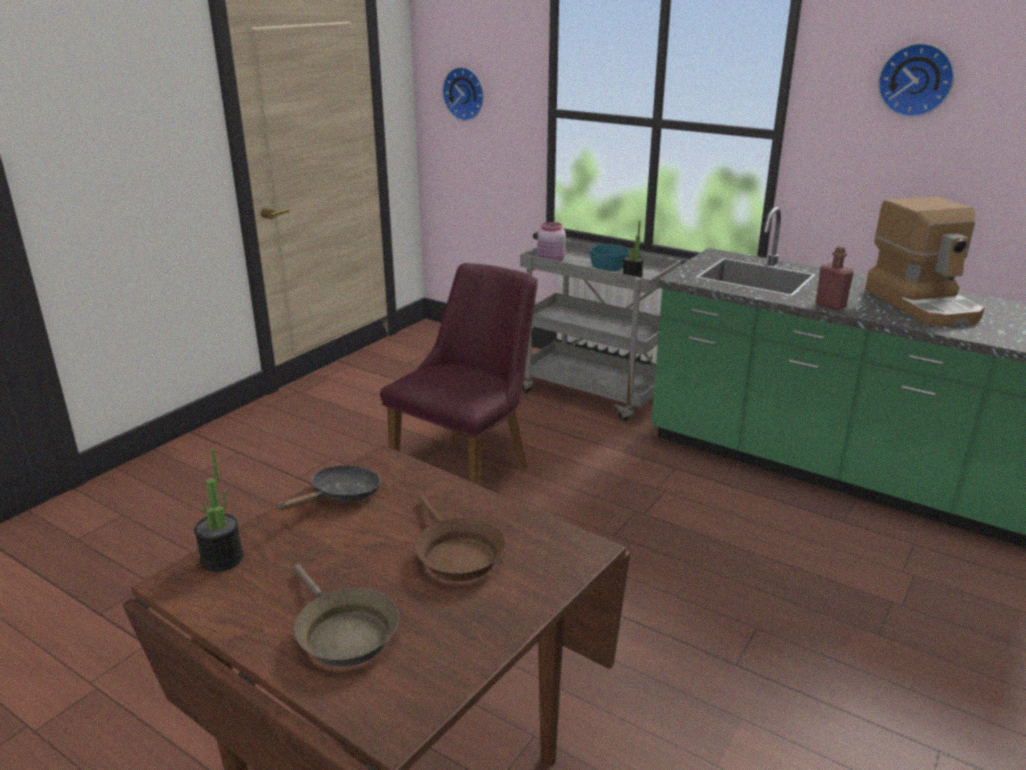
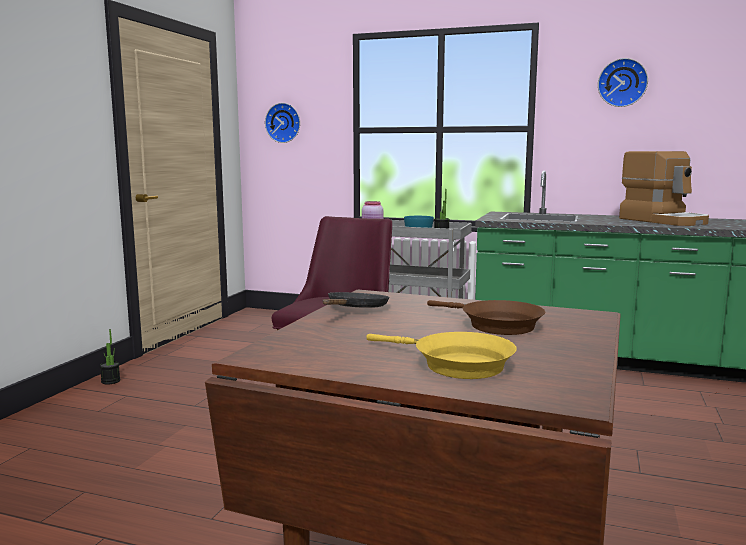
camera: 15 degrees left, 15 degrees down
(222, 559) = (287, 343): potted plant -> potted plant (110, 381)
(343, 633) = (455, 364): brown frying pan -> yellow frying pan
(830, 305) = (607, 223): red bottle -> none

